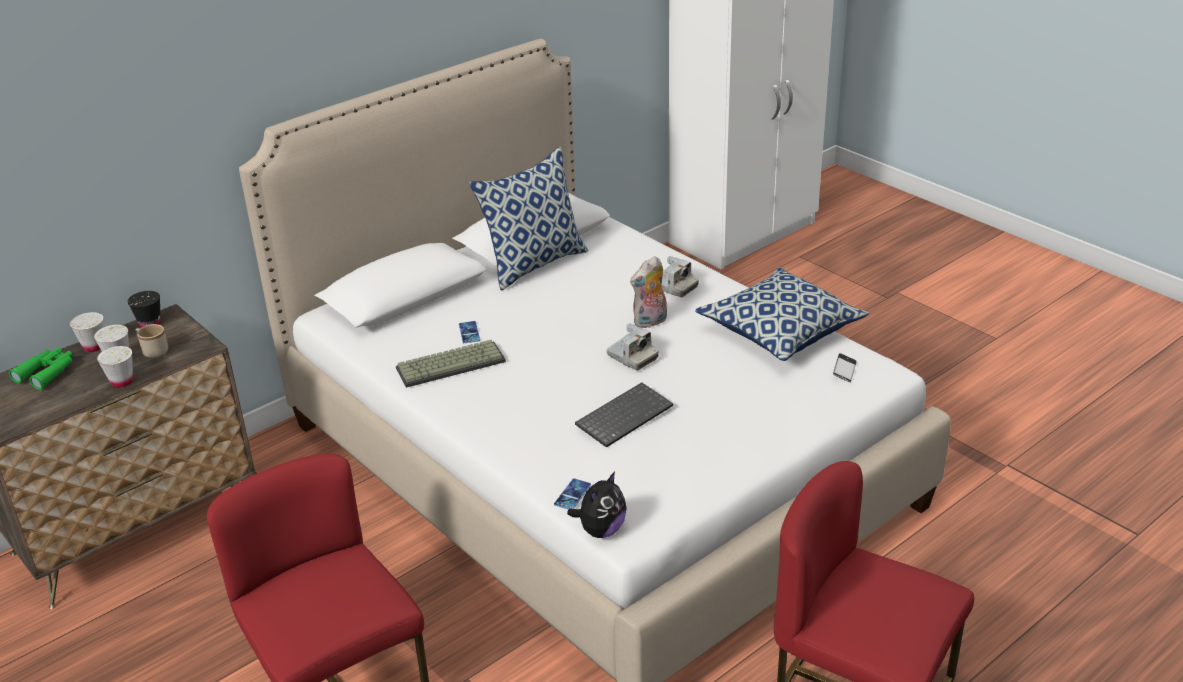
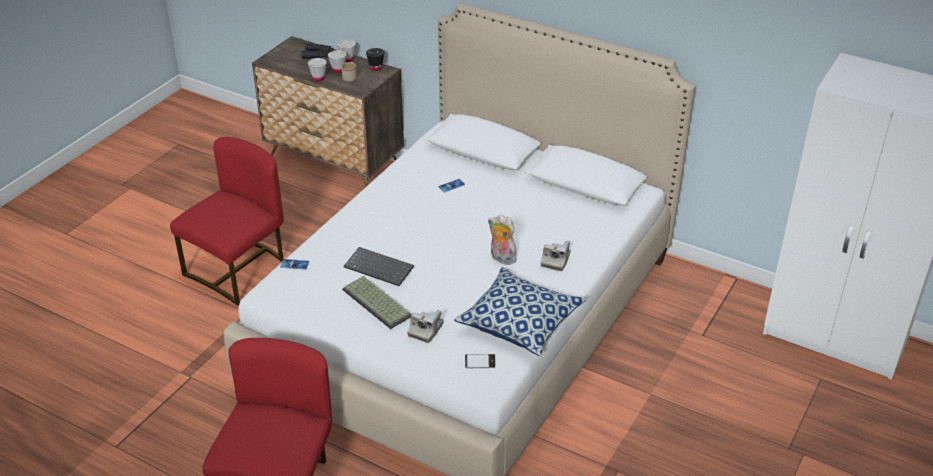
camera: 70 degrees right, 5 degrees up
(47, 373) = (318, 55): green binoculars -> black binoculars
(451, 364) = (412, 188): keyboard -> keyboard (378, 303)
(534, 264) = (552, 191): pillow -> none
(601, 530) = (267, 283): plush toy -> none
(632, 357) = (451, 258): camera -> camera (426, 330)

